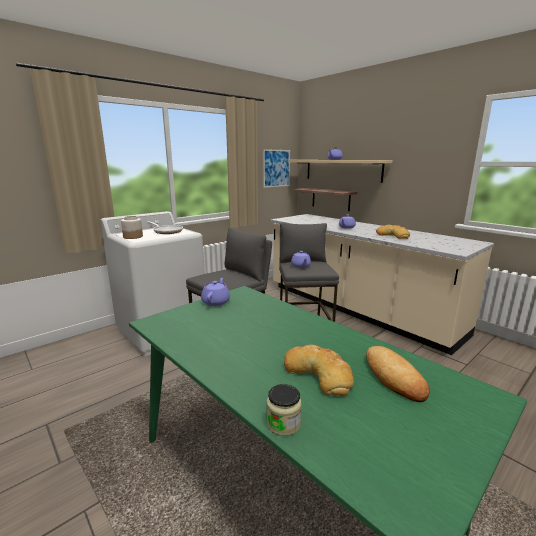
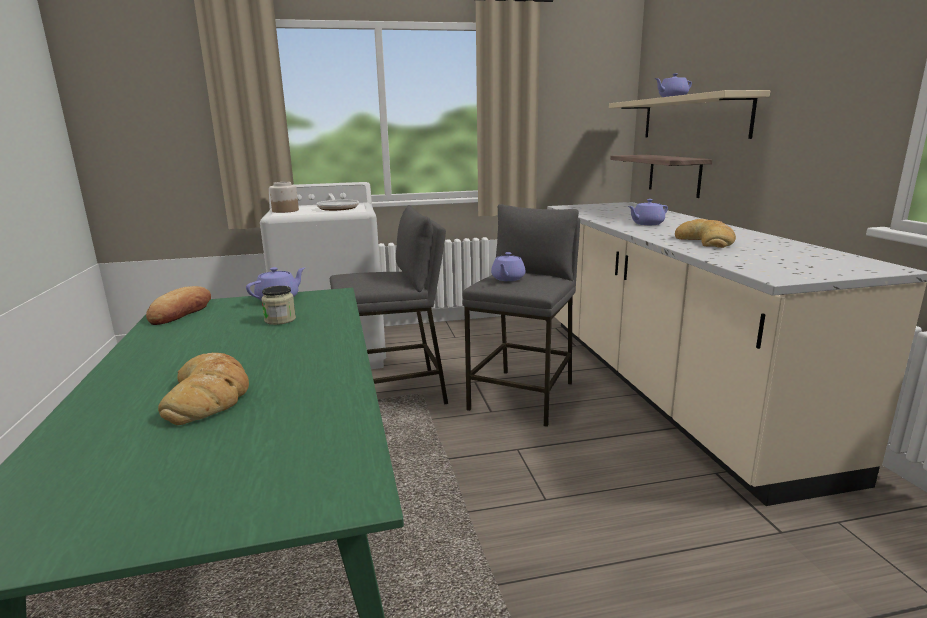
camera: 30 degrees right, 0 degrees up
(276, 168) = (585, 119): picture -> none
(283, 423) = (66, 428): jar -> jar (280, 320)
(394, 377) = (282, 426): bread -> bread (181, 312)

